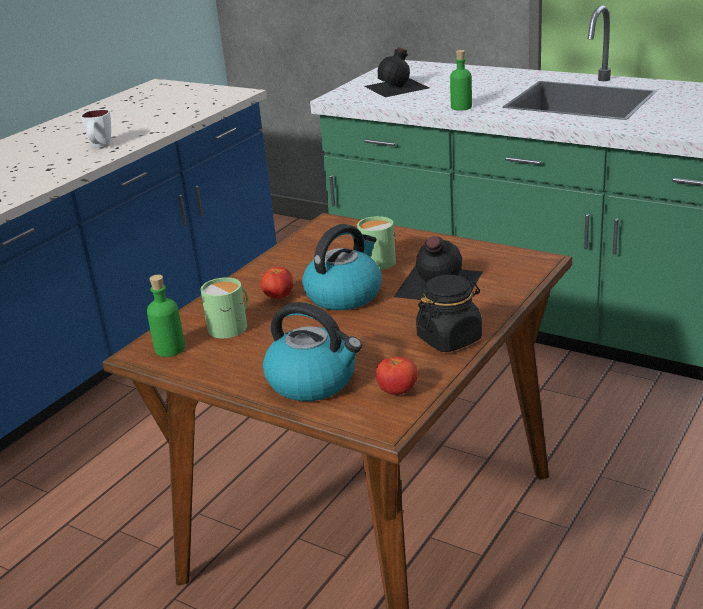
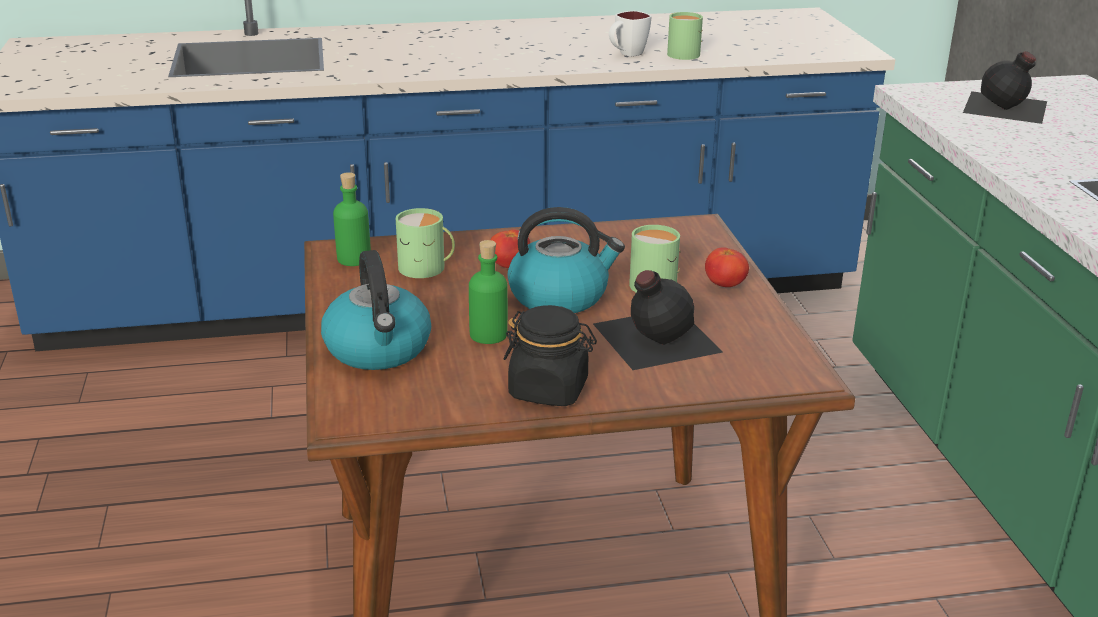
camera: 45 degrees right, 0 degrees up
(136, 132) = (684, 53): none -> green mug
(397, 391) = (411, 401): tomato -> tomato (725, 285)
(461, 107) = (1019, 159): green bottle -> green bottle (488, 334)

